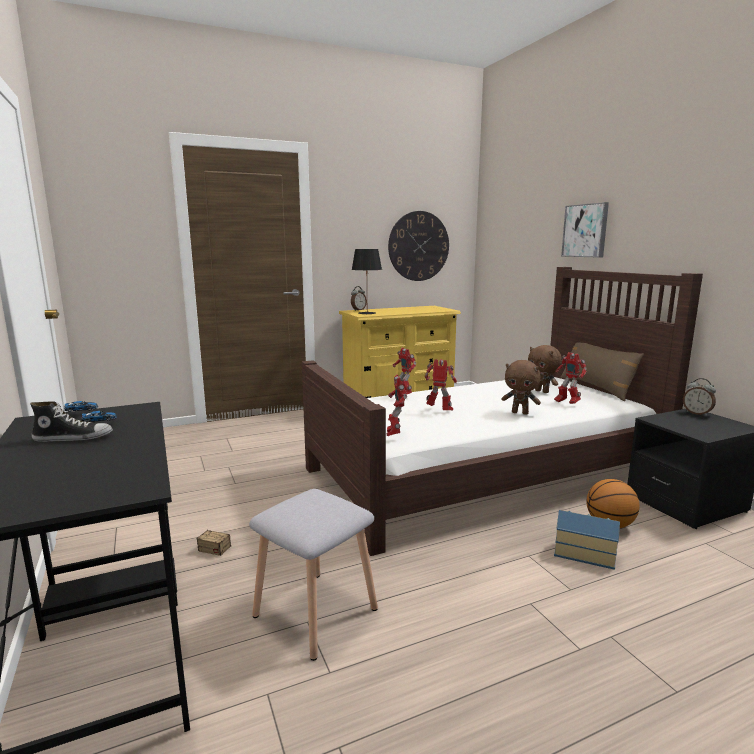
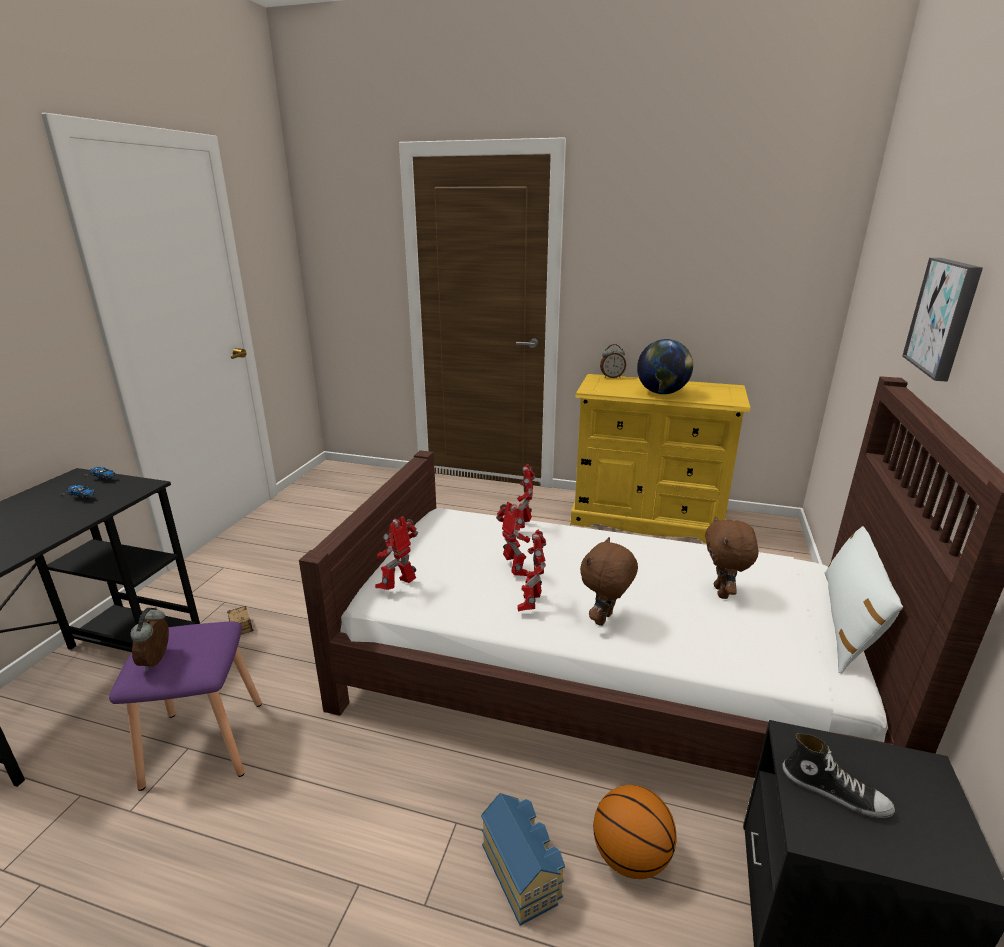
camera: 40 degrees right, 10 degrees up
(73, 437) = (43, 508): shoe -> shoe (834, 791)
(317, 612) = (205, 744): grey stool -> purple stool
(367, 313) = (605, 387): black table lamp -> none
(405, 311) = (662, 393): none -> globe
(418, 246) = (732, 290): wall clock -> none
(520, 413) = (605, 619): brown plush toy -> brown plush toy turned 60 degrees clockwise
(566, 403) = (713, 632): toy robot -> toy robot (531, 604)
(596, 388) = (848, 621): brown pillow -> white pillow
(697, 413) = (924, 776): alarm clock -> alarm clock (158, 660)

